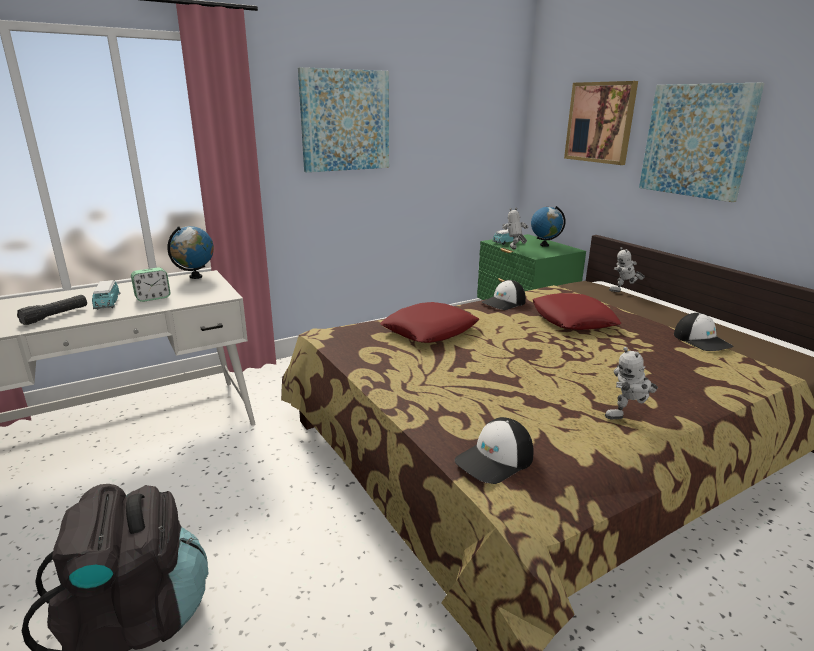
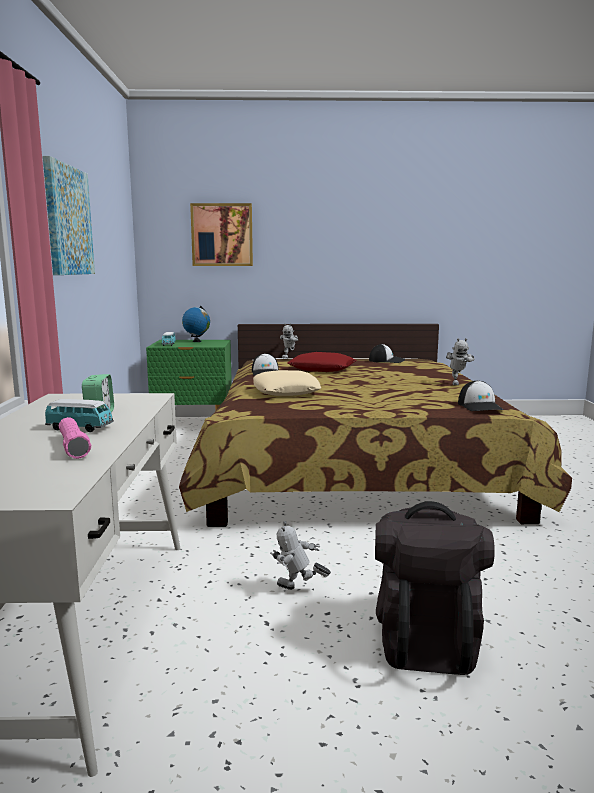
camera: 60 degrees left, 10 degrees down
(55, 316) = (73, 447): black flashlight -> pink flashlight
(196, 277) = (56, 399): globe -> none
(429, 331) = (286, 391): red pillow -> beige pillow
(514, 250) = (191, 346): toy robot -> toy robot (298, 591)
(696, 141) = (307, 244): picture -> none

